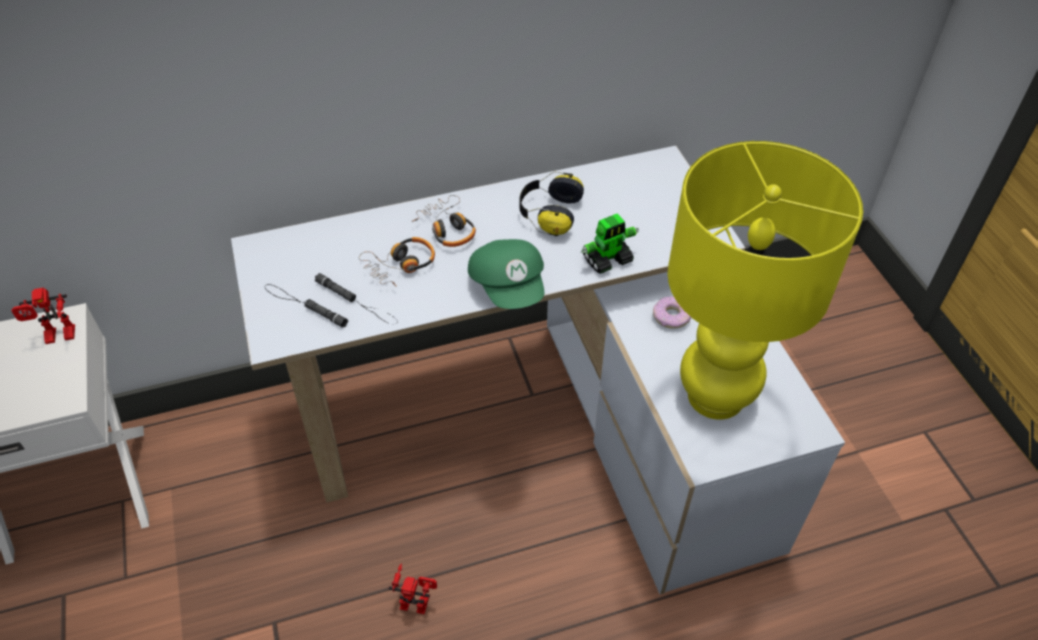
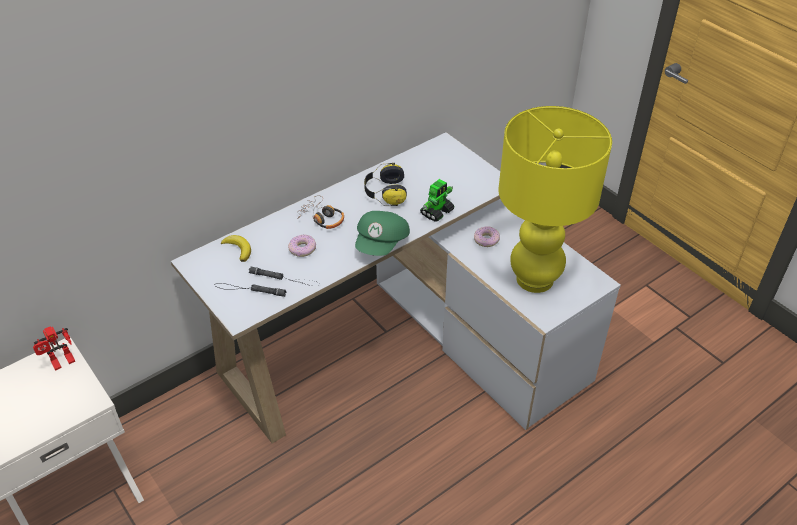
camera: 20 degrees left, 5 degrees down
(320, 244) = (238, 249): none -> banana
(401, 266) = (302, 249): headphones -> donut
(417, 600) = (366, 485): toy robot -> none
(509, 286) = (382, 243): green cap -> green cap turned 60 degrees clockwise

